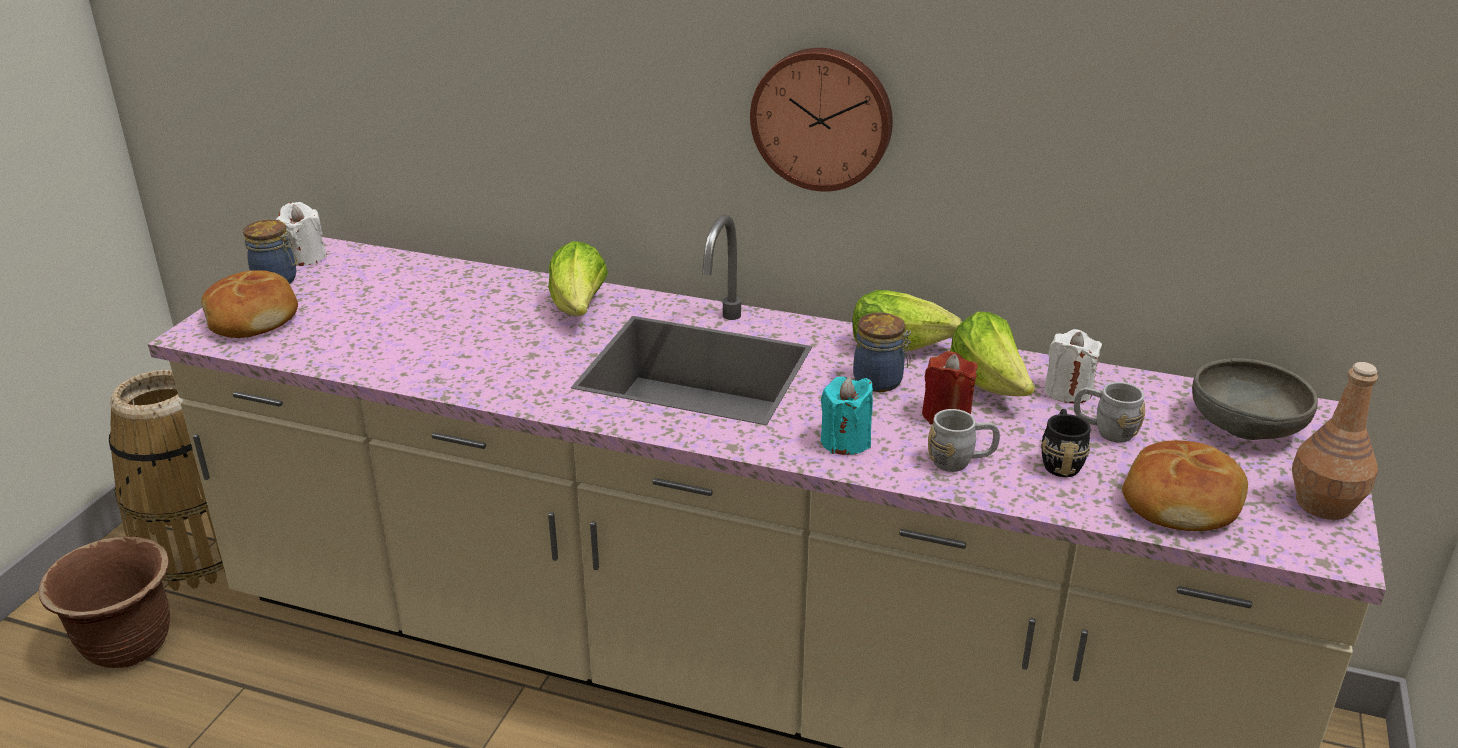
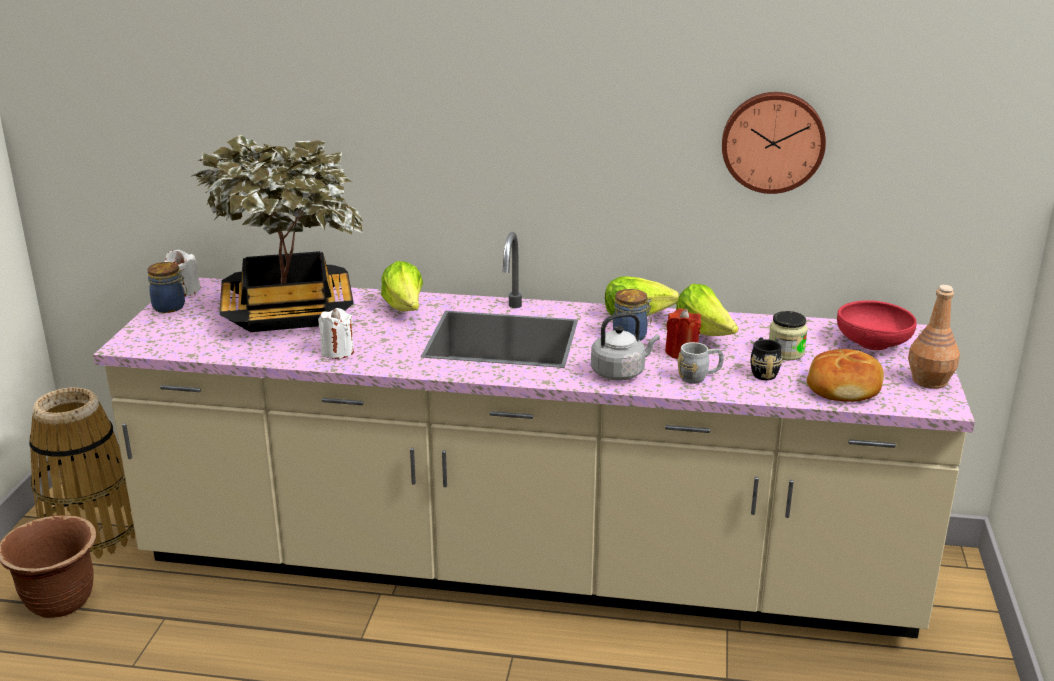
camera: 10 degrees left, 5 degrees down
(253, 318) = (165, 332): bread -> none
(422, 302) = (288, 313): none -> potted plant
(822, 118) = (574, 161): wall clock -> wall clock (773, 141)
(845, 442) = (620, 372): turquoise candle -> grey kettle
(1068, 391) = (756, 332): white candle -> white candle (337, 352)
(1105, 430) = (785, 352): grey mug -> jar
(1245, 426) = (872, 343): grey bowl -> red bowl

